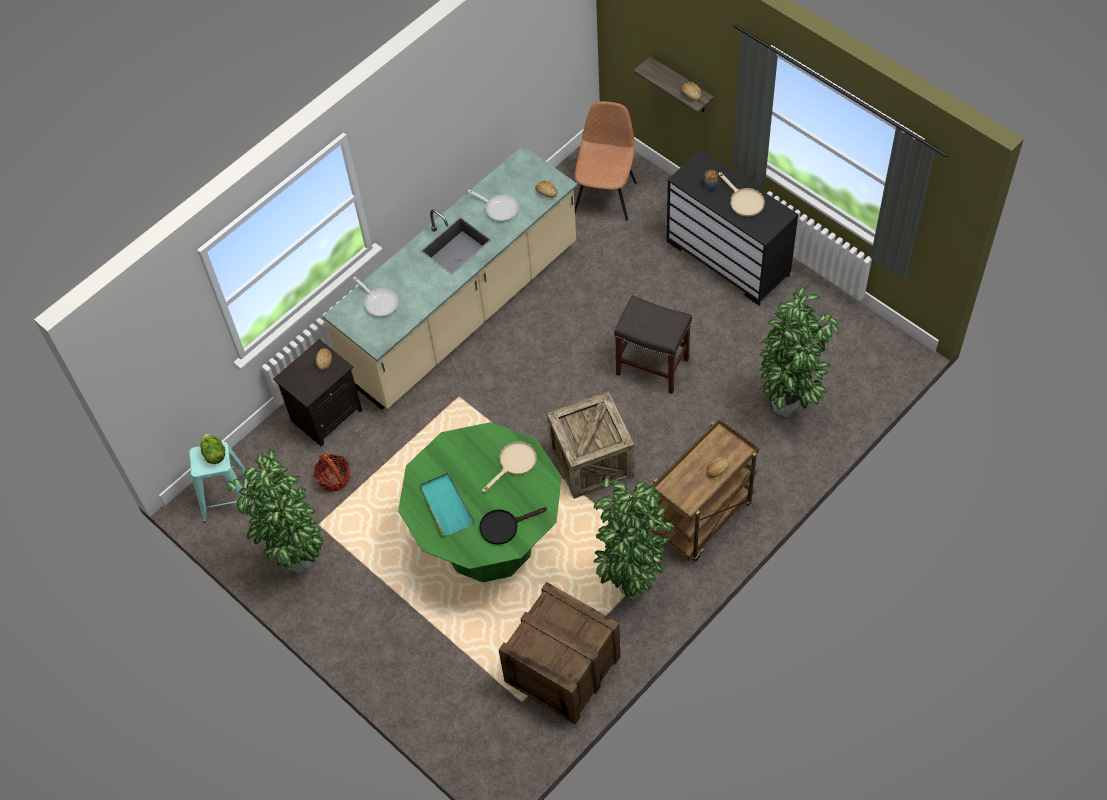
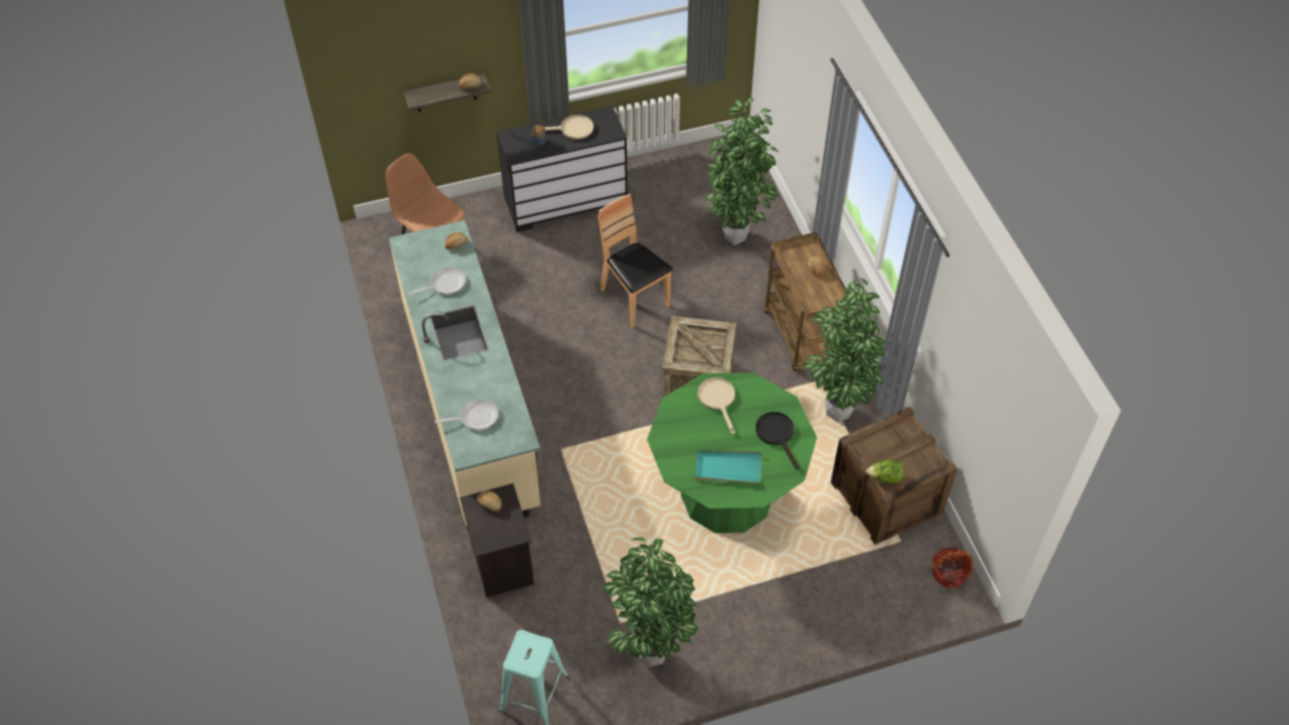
camera: 65 degrees left, 5 degrees down
(214, 454) = (526, 646): lettuce -> lettuce (884, 478)
(334, 478) = (577, 588): basket -> basket (949, 573)
(504, 526) = (777, 435): black frying pan -> black frying pan turned 150 degrees clockwise
(653, 366) = (634, 299): grey stool -> brown chair

